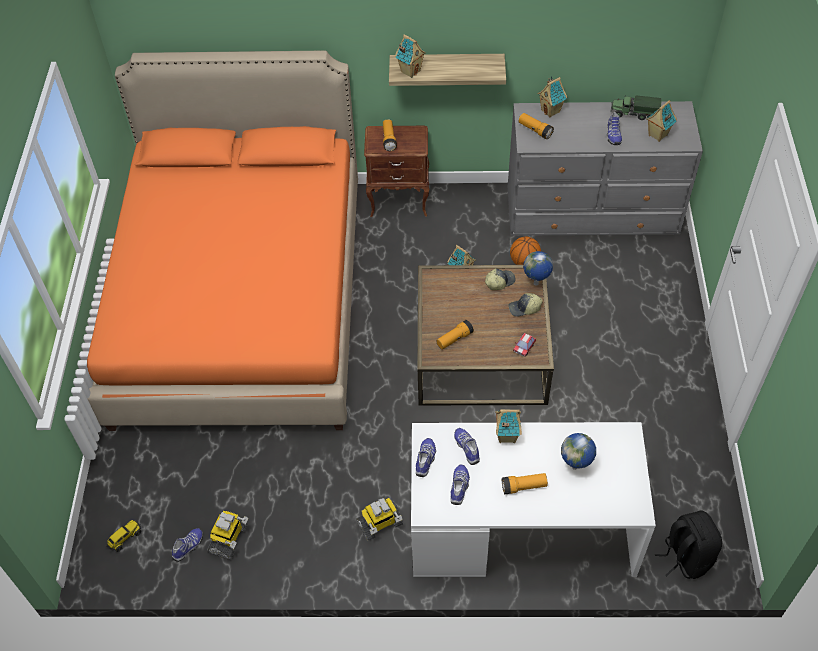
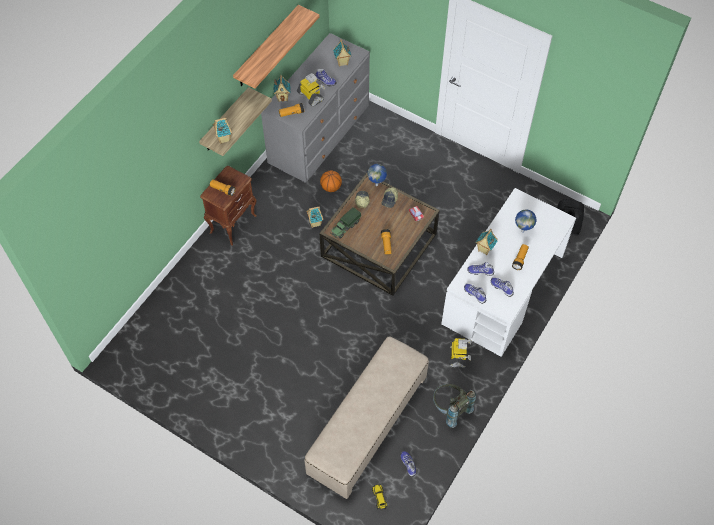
camera: 60 degrees left, 5 degrees up
(221, 472) = (367, 423): none -> beige bench
(229, 539) = (418, 439): toy robot -> toy robot (311, 96)
(241, 300) = (244, 350): orange bed -> none
(294, 555) = (450, 409): none -> grey backpack
(558, 25) = (267, 47): none -> shelf
(634, 114) = (317, 62): toy truck -> toy truck (345, 227)

